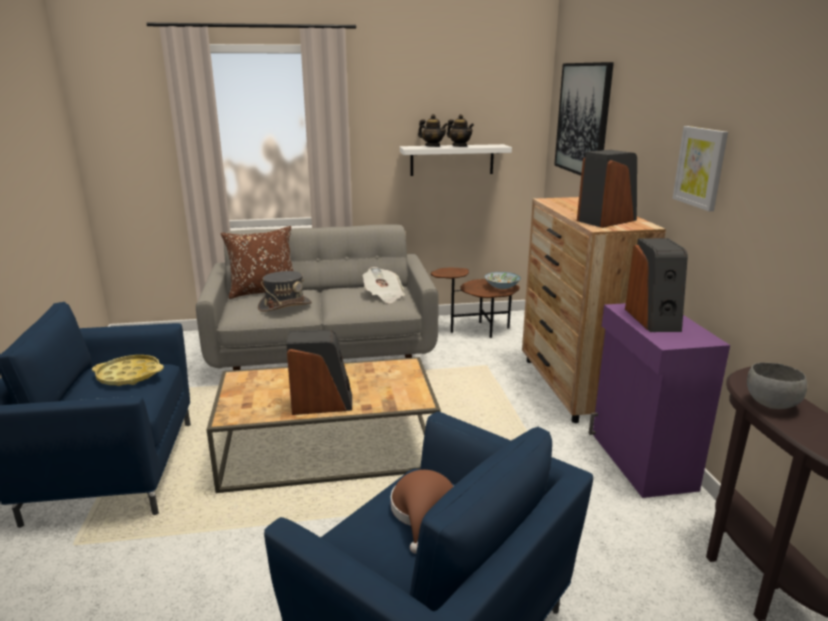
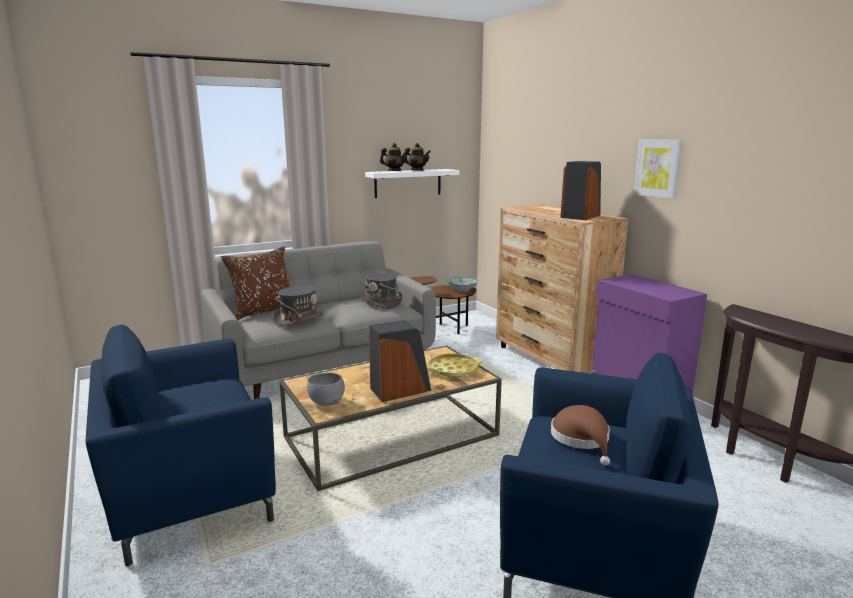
camera: 20 degrees left, 5 degrees down
(129, 375) = (207, 391): yellow tray -> yellow tray (453, 370)
(384, 296) = (381, 302): newspaper -> grey hat
(583, 119) = (523, 144): picture -> none
(653, 319) = (641, 285): speaker -> none
(770, 404) = (768, 322): grey bowl -> grey bowl (325, 402)

